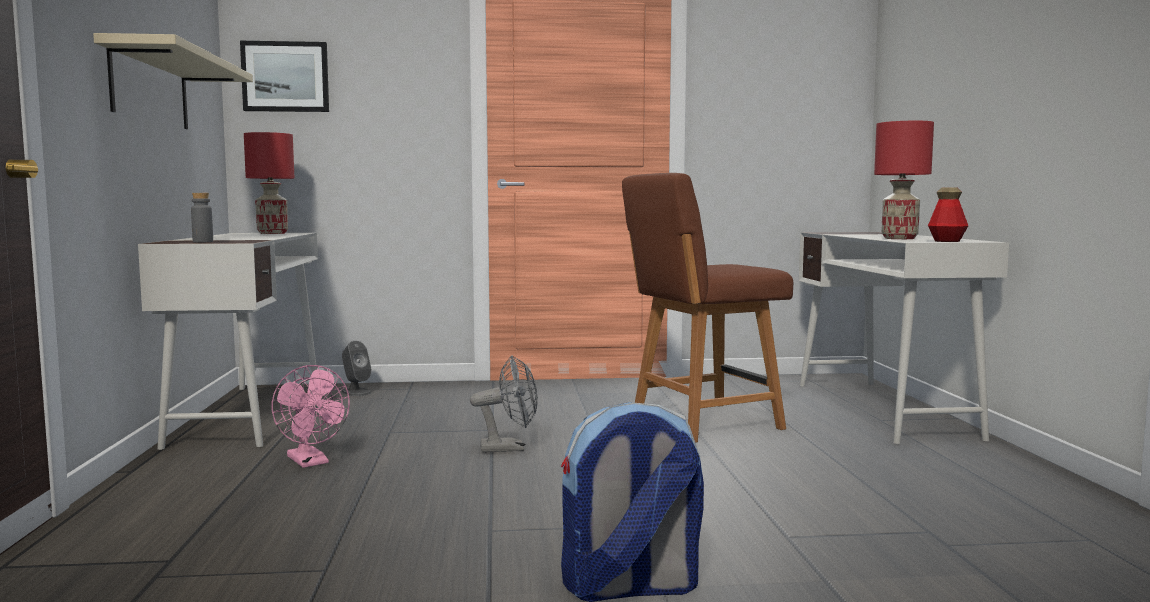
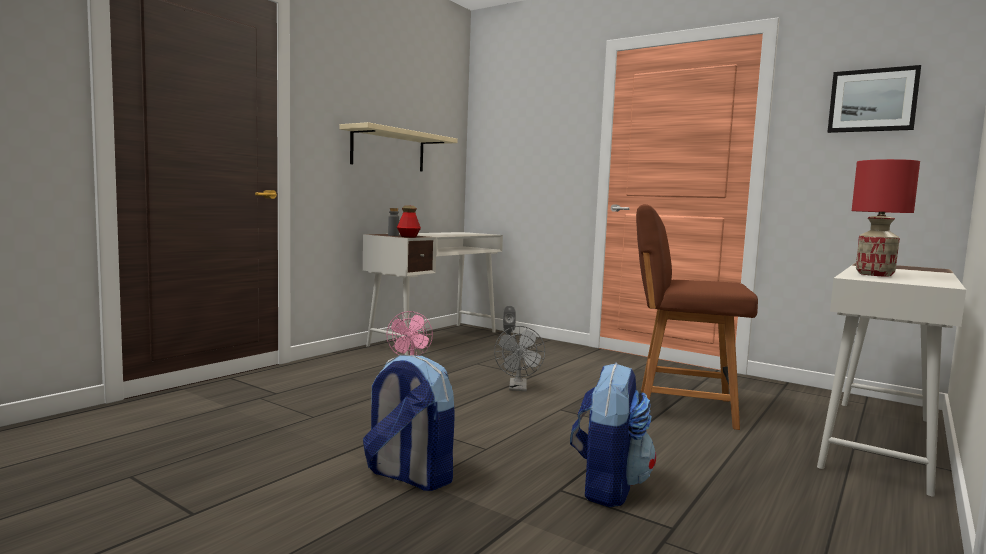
camera: 40 degrees right, 0 degrees up
(272, 233) = (471, 233): red table lamp -> none
(285, 77) = (496, 137): picture -> picture (872, 100)
(510, 448) = (518, 388): grey fan -> grey fan turned 60 degrees clockwise
(813, 517) = (608, 486): none -> backpack
(947, 241) = (895, 281): bottle -> bottle (408, 236)

